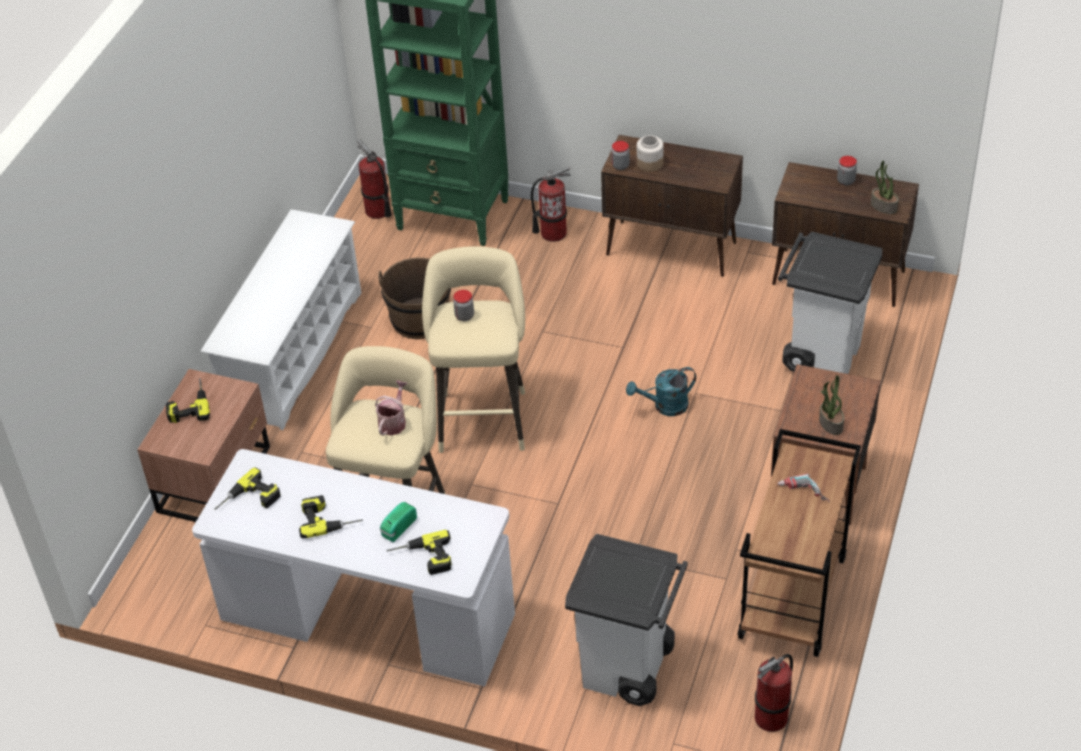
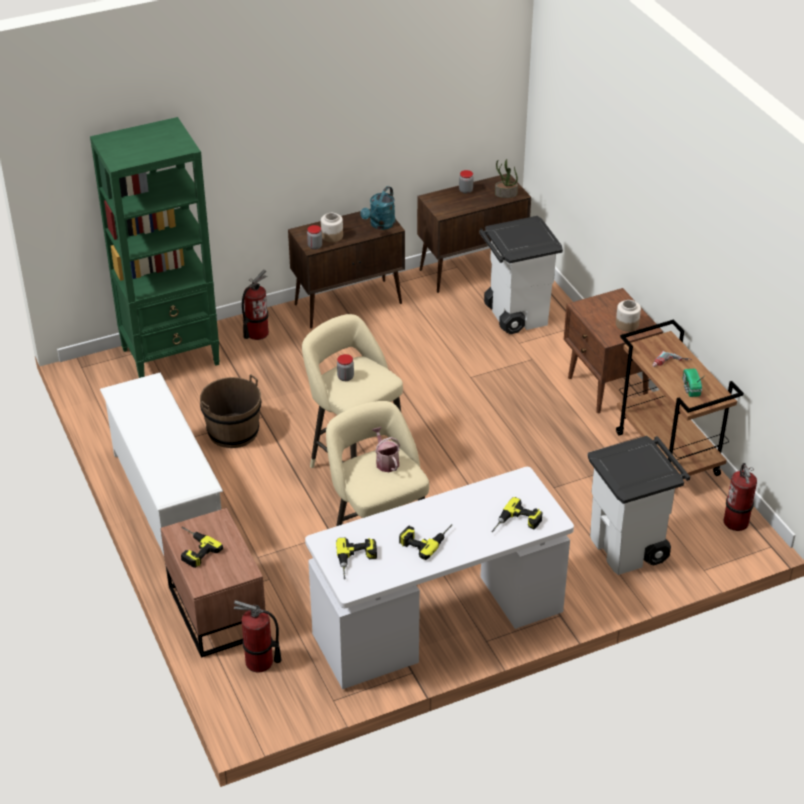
camera: 45 degrees left, 5 degrees down
(377, 211) = (110, 382): fire extinguisher -> fire extinguisher (259, 662)
(397, 528) = (476, 517): radio -> radio (690, 388)
(665, 406) = (462, 394): turquoise watering can -> turquoise watering can (380, 225)
(830, 423) = (626, 324): potted plant -> jar

